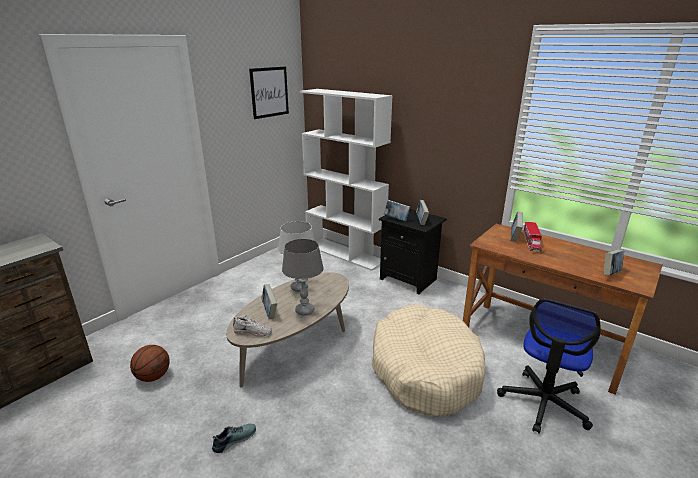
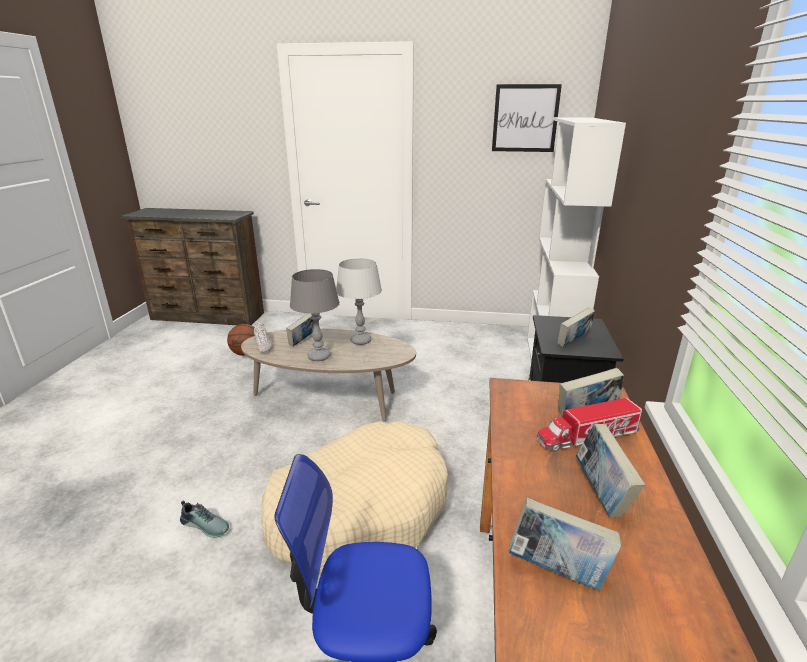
camera: 60 degrees right, 0 degrees up
(234, 439) = (189, 417): shoe -> shoe (206, 524)
(396, 219) = (548, 325): book -> book (601, 493)

